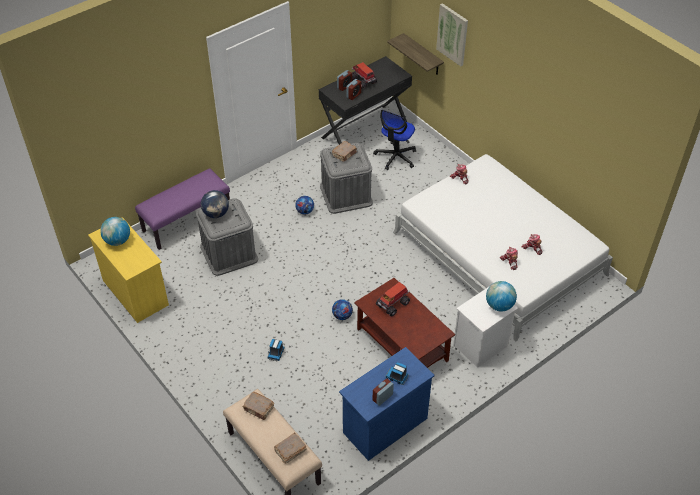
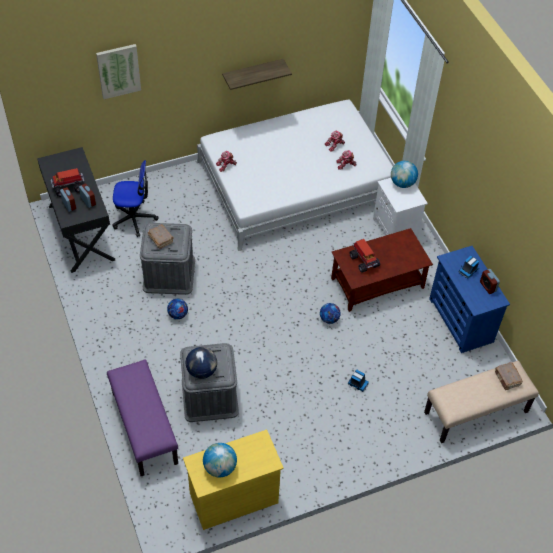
camera: 75 degrees left, 5 degrees up
(259, 409) = (456, 392): brown book -> none
(395, 157) = (134, 218): office chair -> office chair turned 45 degrees counterclockwise
(423, 55) = (82, 120): shelf -> shelf (252, 74)

